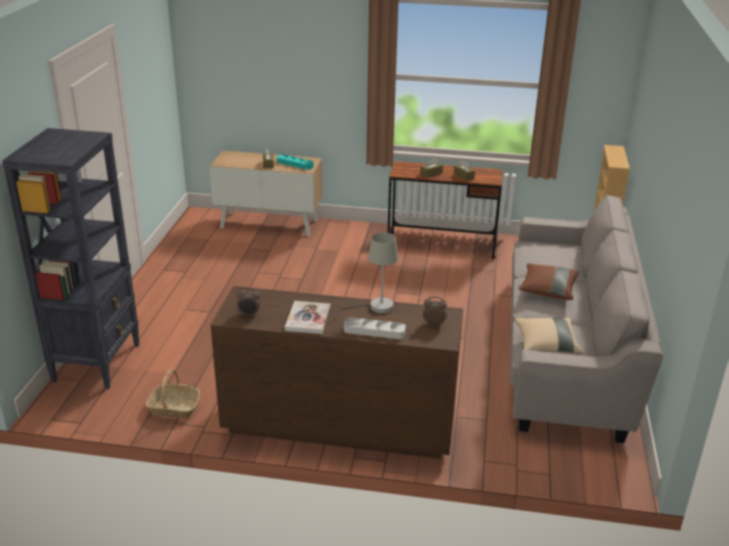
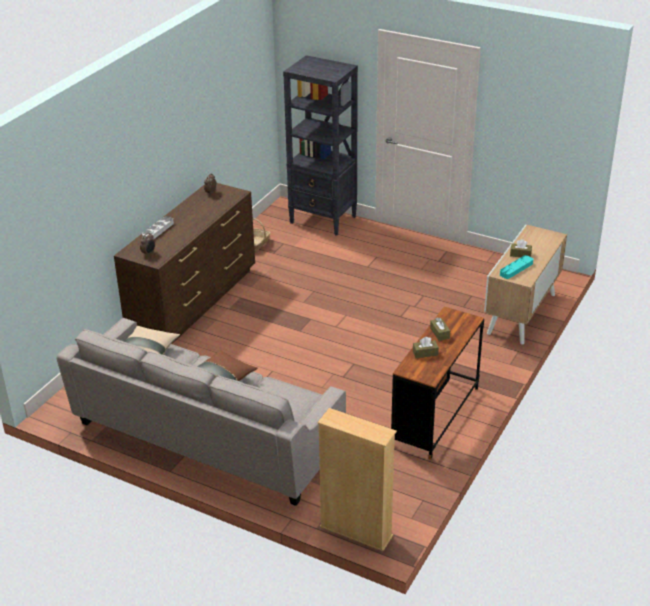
camera: 110 degrees right, 5 degrees up
(308, 319) = (190, 211): book -> none
(374, 308) = (184, 235): grey table lamp -> none

